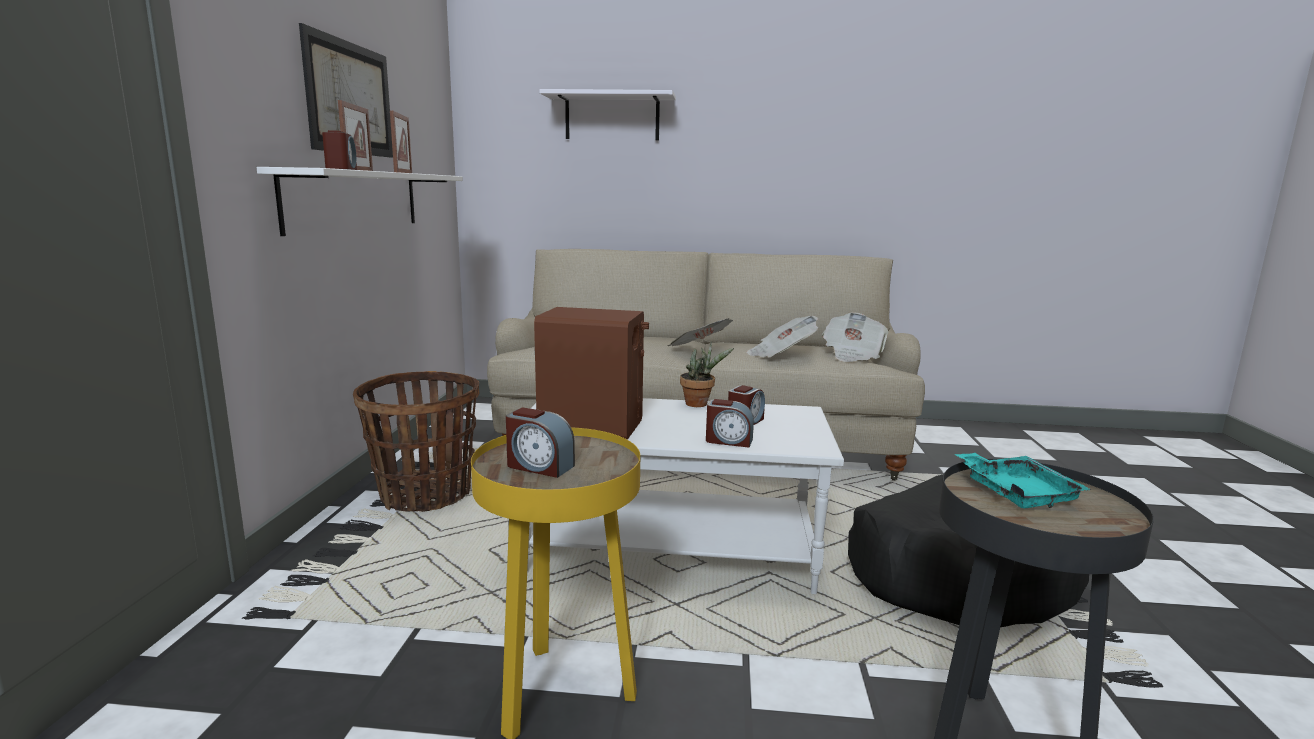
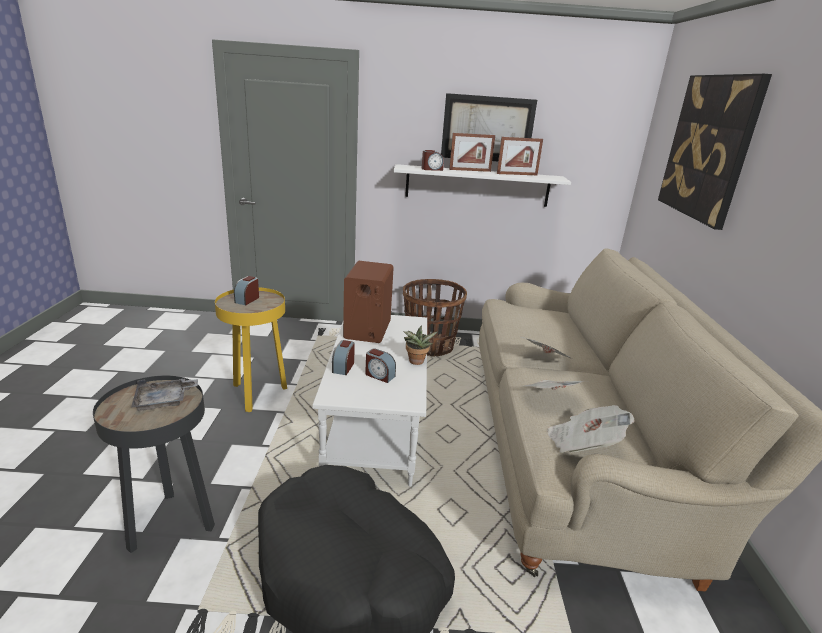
camera: 85 degrees right, 10 degrees up
(612, 117) = (709, 148): white shelf -> picture
(1016, 493) = (164, 401): turquoise tray -> grey tray

